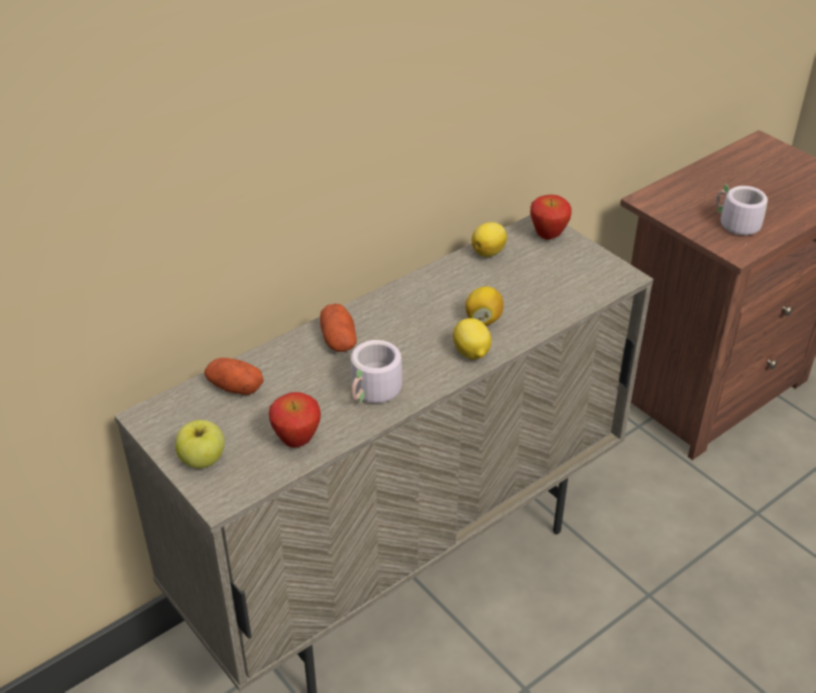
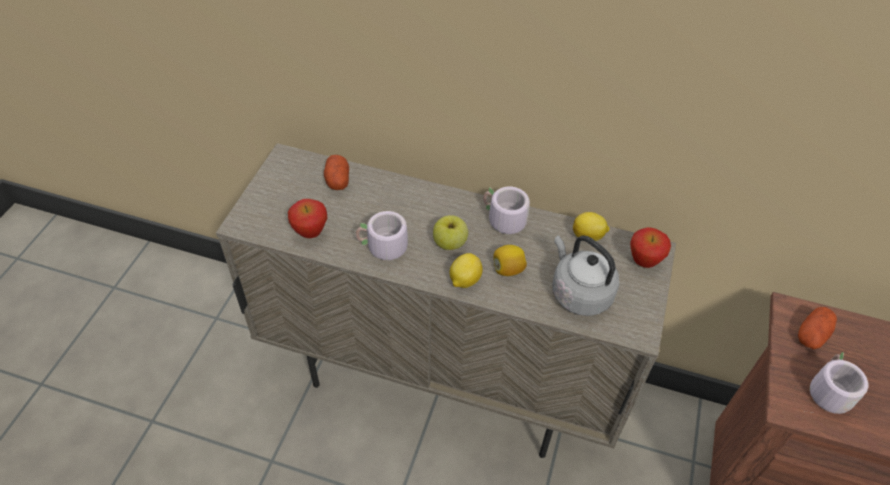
camera: 55 degrees right, 10 degrees up
(203, 460) = (266, 199): apple -> apple (450, 243)
(339, 340) = (420, 204): potato -> potato (812, 335)
(418, 295) = (502, 221): none -> grey mug
(549, 289) = (578, 292): none -> grey kettle

